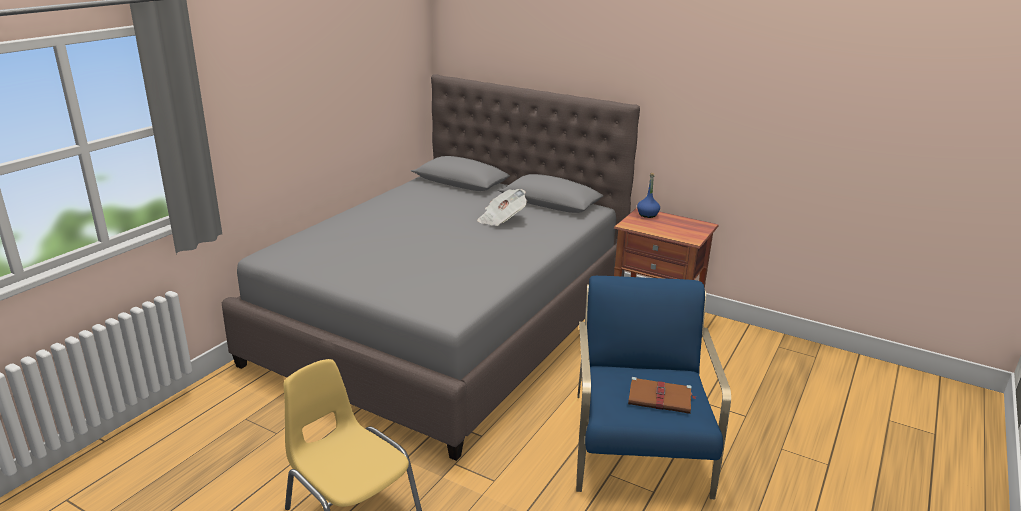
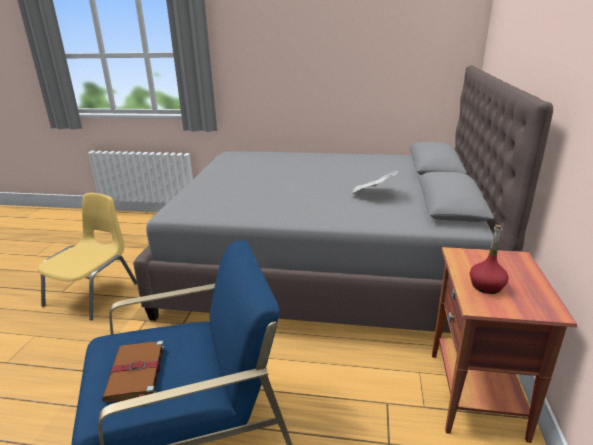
camera: 70 degrees right, 0 degrees up
(647, 214) = (512, 261): blue bottle -> none
(673, 230) = (486, 286): none -> red bottle

